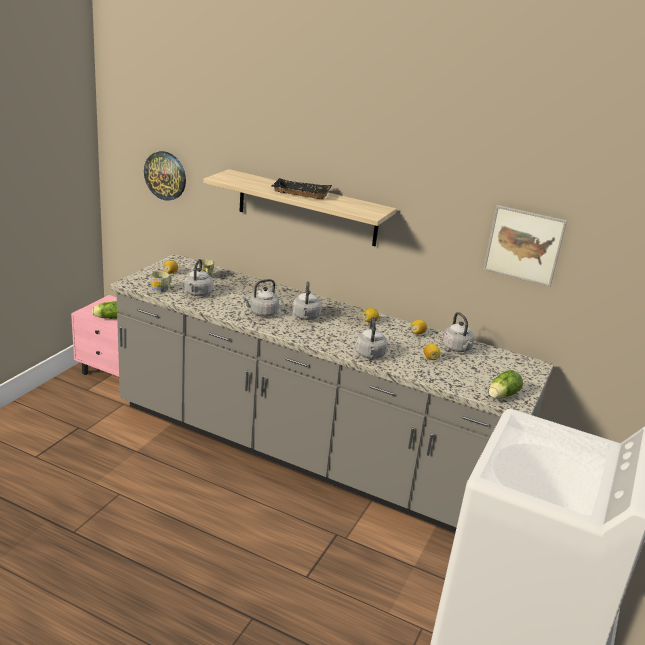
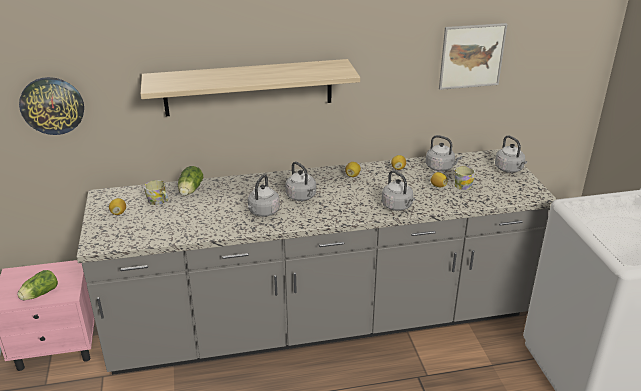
camera: 35 degrees left, 5 degrees up
(161, 289) = (137, 235): mug -> mug (462, 184)
(198, 293) = (179, 222): grey kettle -> grey kettle (509, 169)
(299, 193) = (253, 75): black tray -> none
(501, 396) = (520, 192): lettuce -> lettuce (190, 191)

